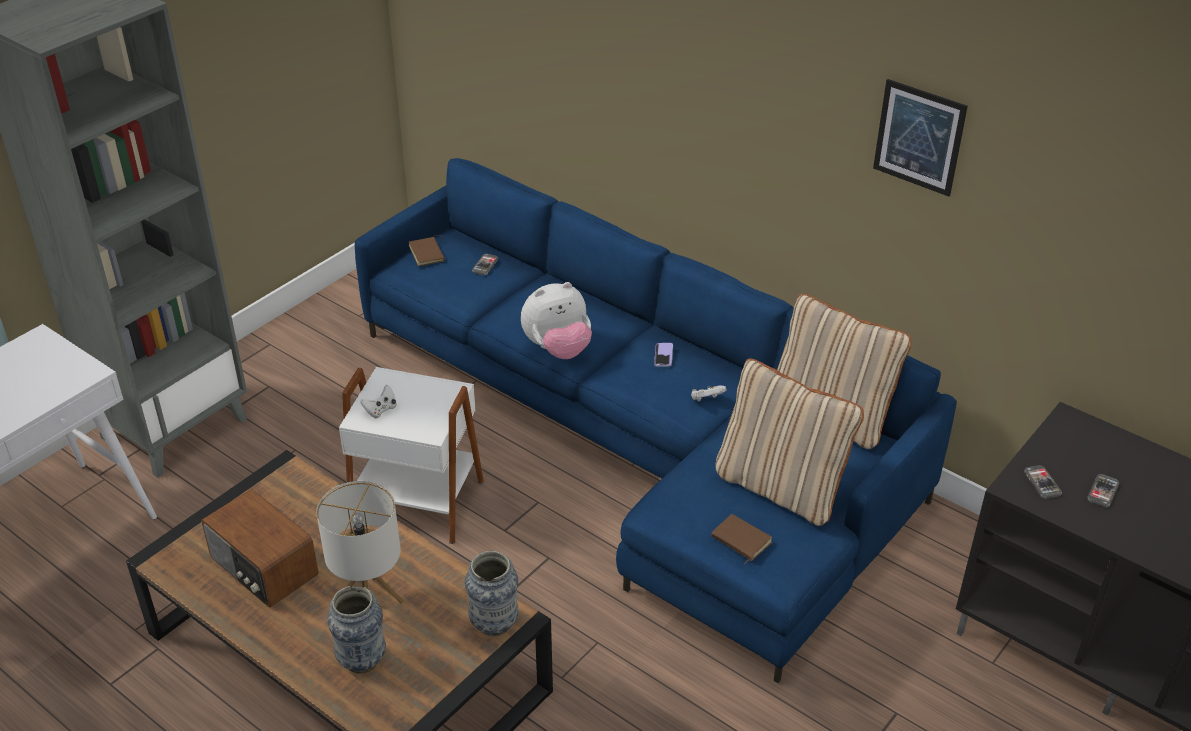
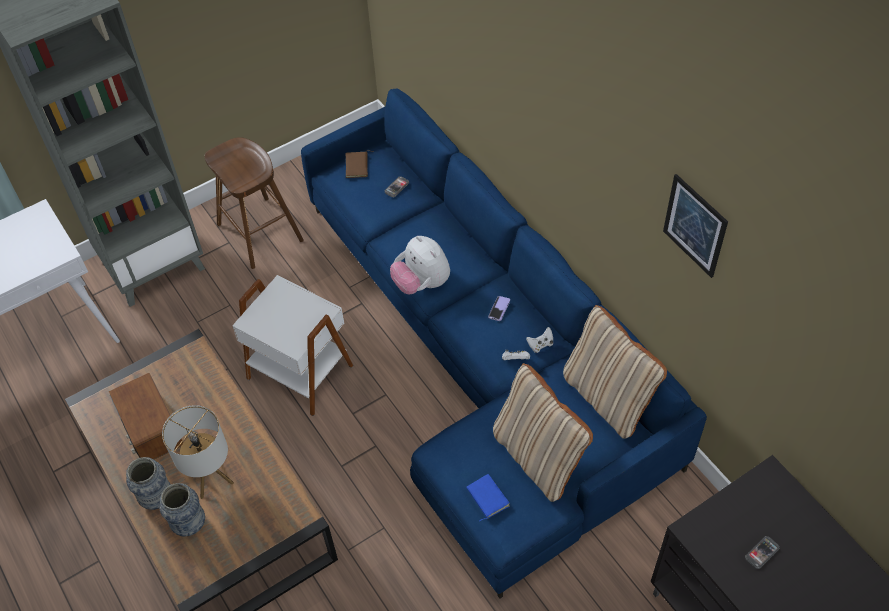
camera: 20 degrees right, 15 degrees up
(305, 369) = (259, 232): none -> brown stool
(380, 410) = (266, 317): white game controller -> white game controller (540, 345)
(494, 624) = (287, 519): vase -> vase (157, 498)
(558, 349) = (422, 283): plush toy -> plush toy turned 60 degrees clockwise
(740, 541) = (486, 498): brown book -> blue book
(1042, 483) = (716, 531): phone -> none

